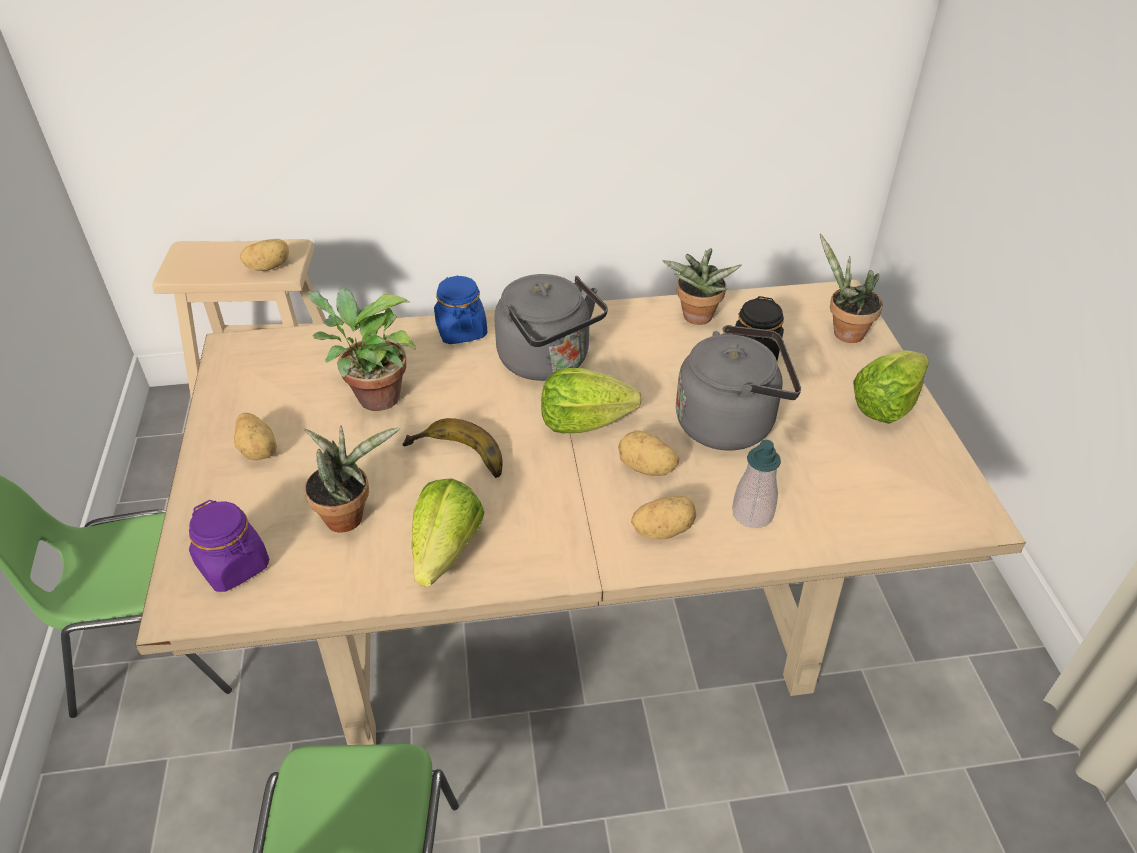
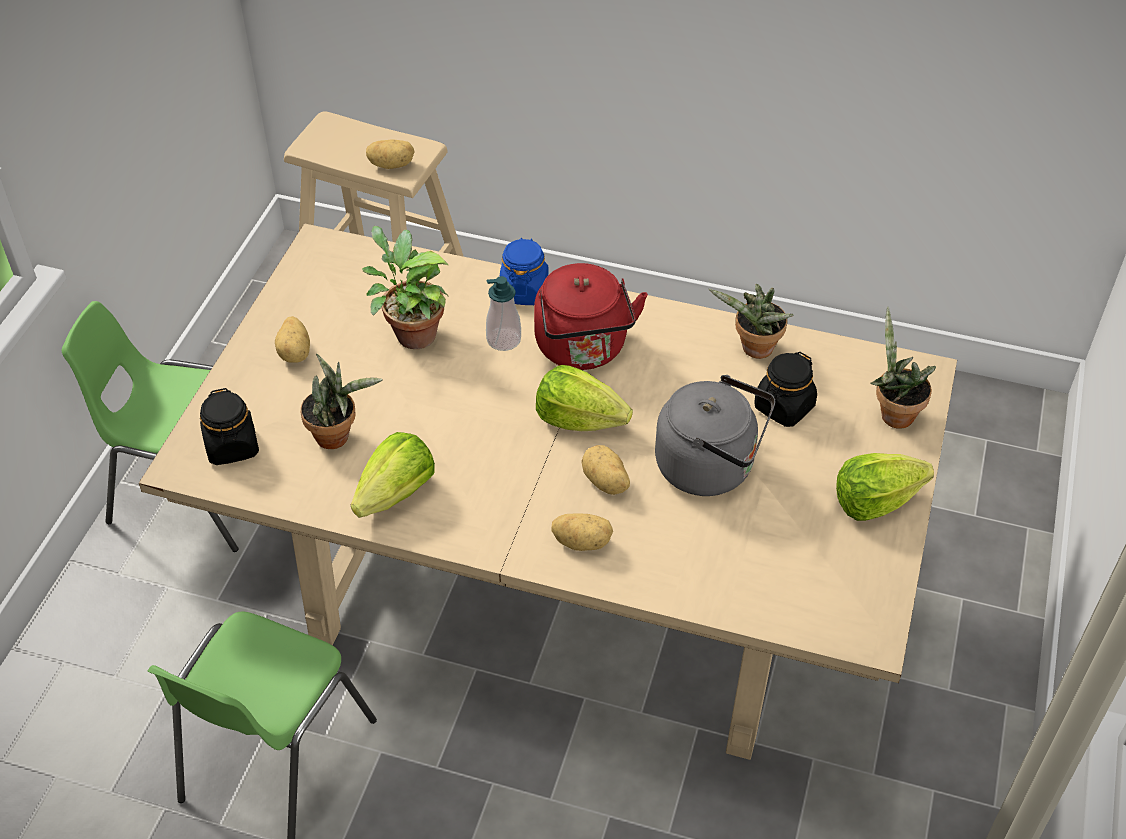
camera: 25 degrees right, 5 degrees up
(234, 566) = (232, 446): purple jar -> black jar
(456, 459) = (448, 416): banana -> none
(548, 362) = (583, 350): grey kettle -> red kettle
(752, 514) = (669, 557): soap dispenser -> soap dispenser (503, 340)

